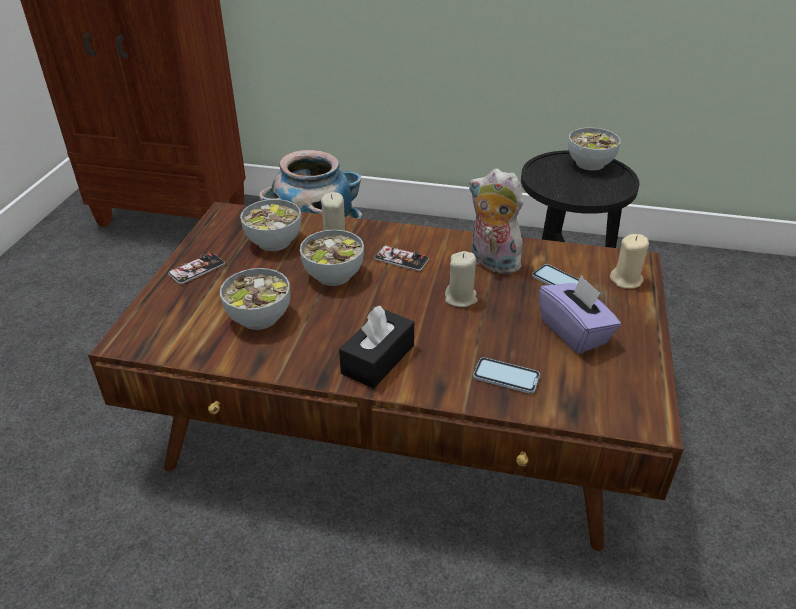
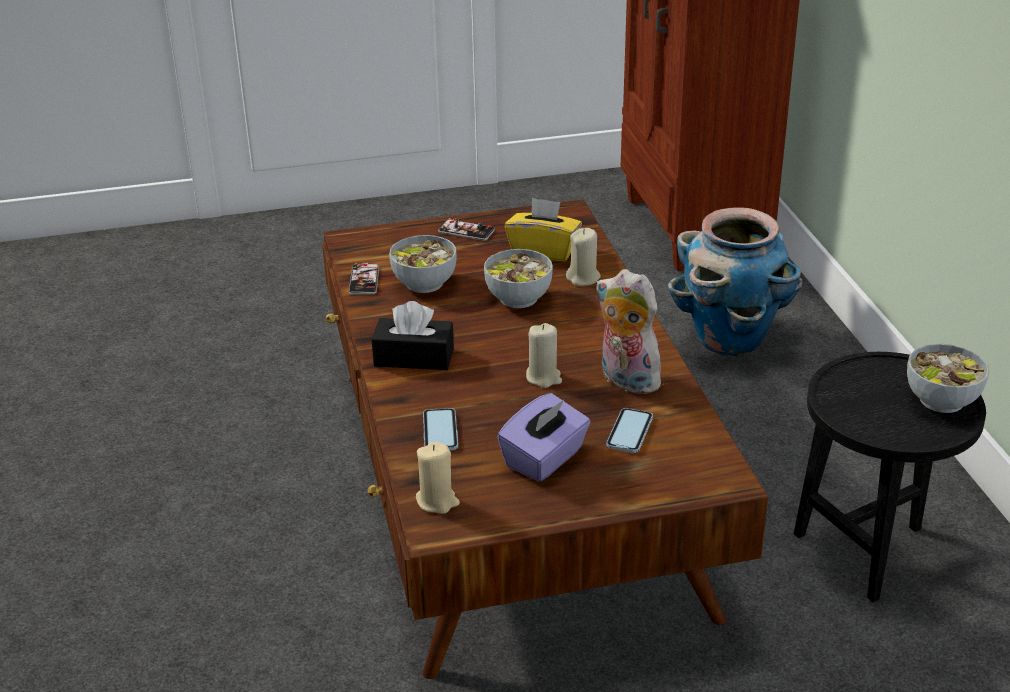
camera: 65 degrees right, 5 degrees down
(273, 242) = (543, 251): bowl -> yellow tissue box
(401, 259) = (580, 326): phone -> phone (364, 280)
(491, 263) = (625, 380): plush toy -> plush toy turned 60 degrees counterclockwise
(626, 280) = (677, 478): beige candle -> beige candle (437, 501)

